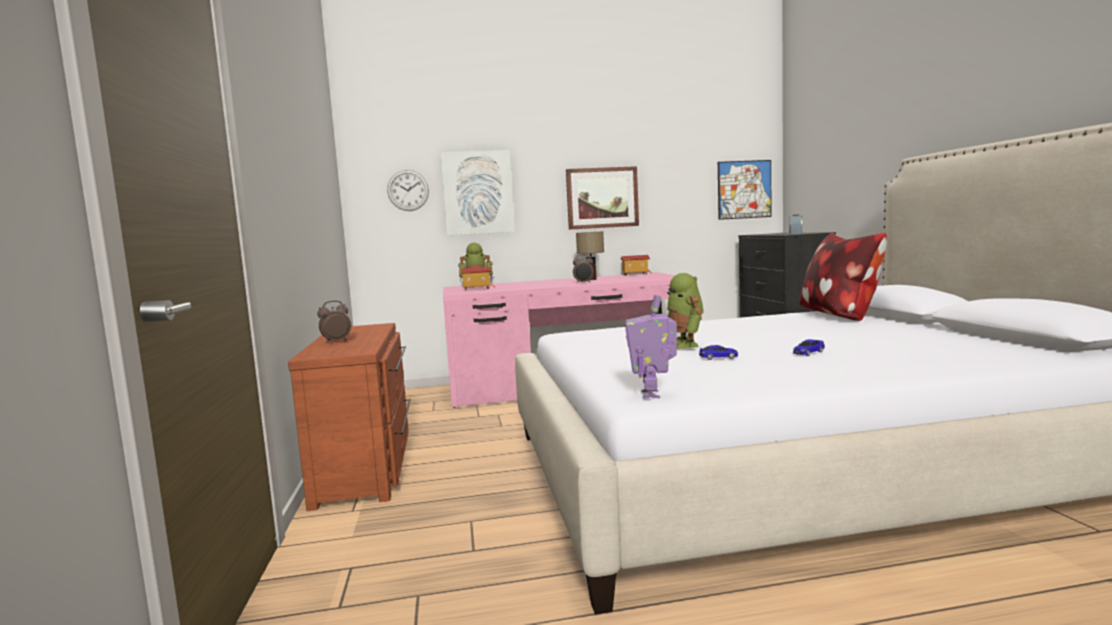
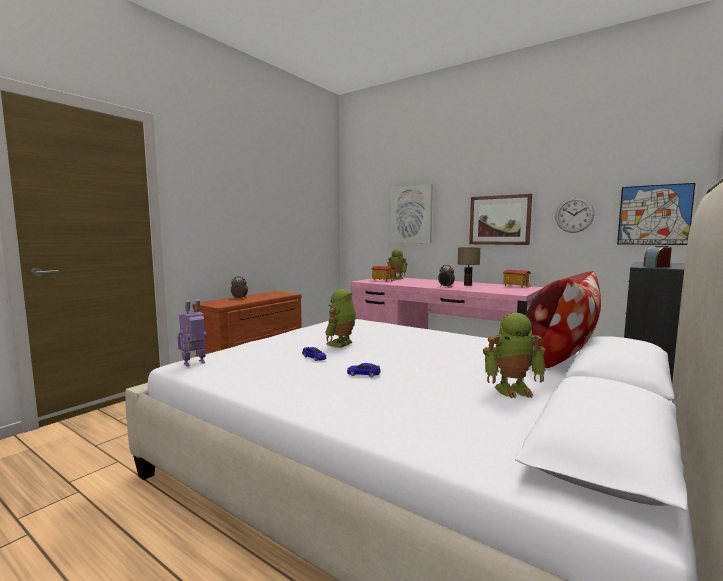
camera: 45 degrees right, 0 degrees up
(408, 190) = (371, 212): wall clock -> wall clock (574, 215)
(903, 333) = (513, 389): none -> toy robot

